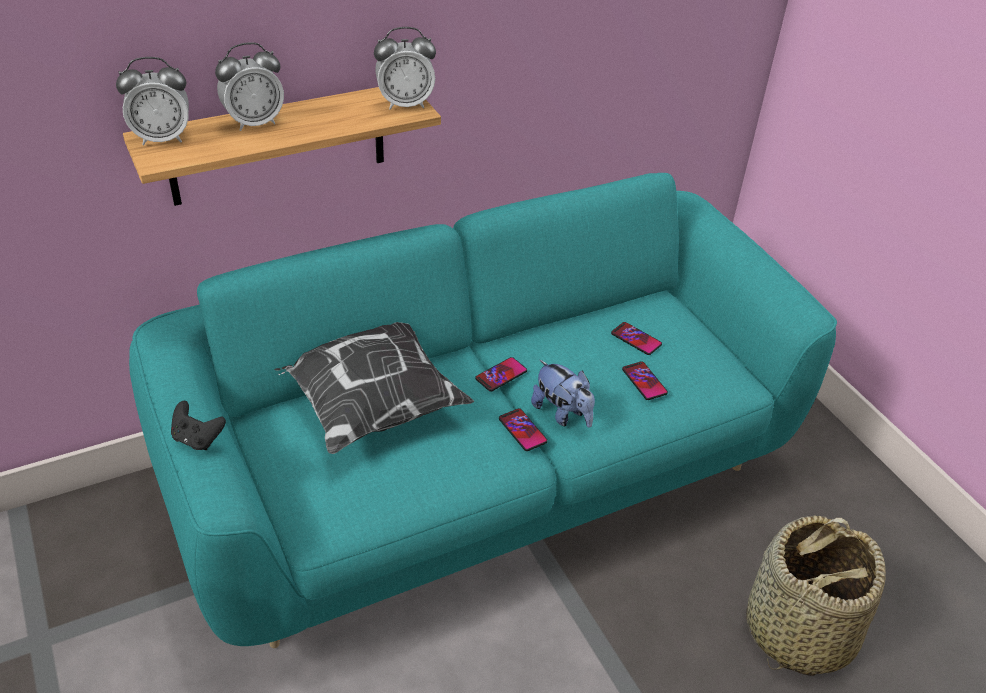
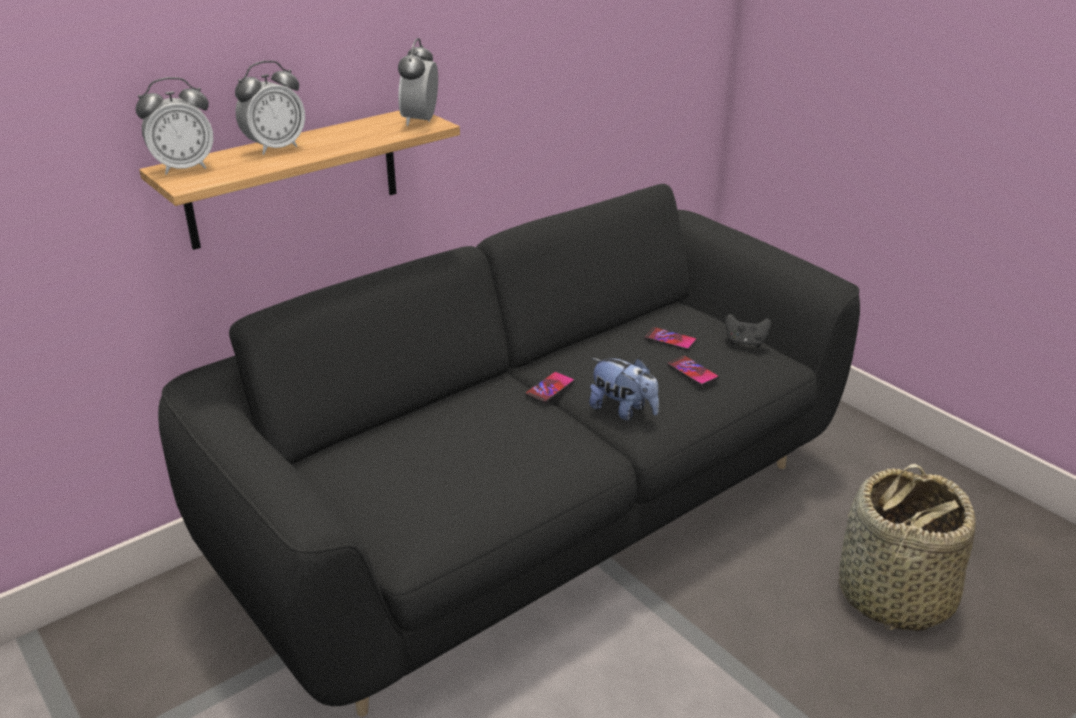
camera: 10 degrees left, 10 degrees down
(197, 439) = (267, 468): black game controller -> black game controller (745, 342)
(368, 404) = (424, 432): pillow -> none
(405, 104) = (420, 121): alarm clock -> alarm clock turned 120 degrees clockwise
(484, 477) = (537, 516): turquoise sofa -> black sofa
(522, 430) = (589, 430): phone -> none

